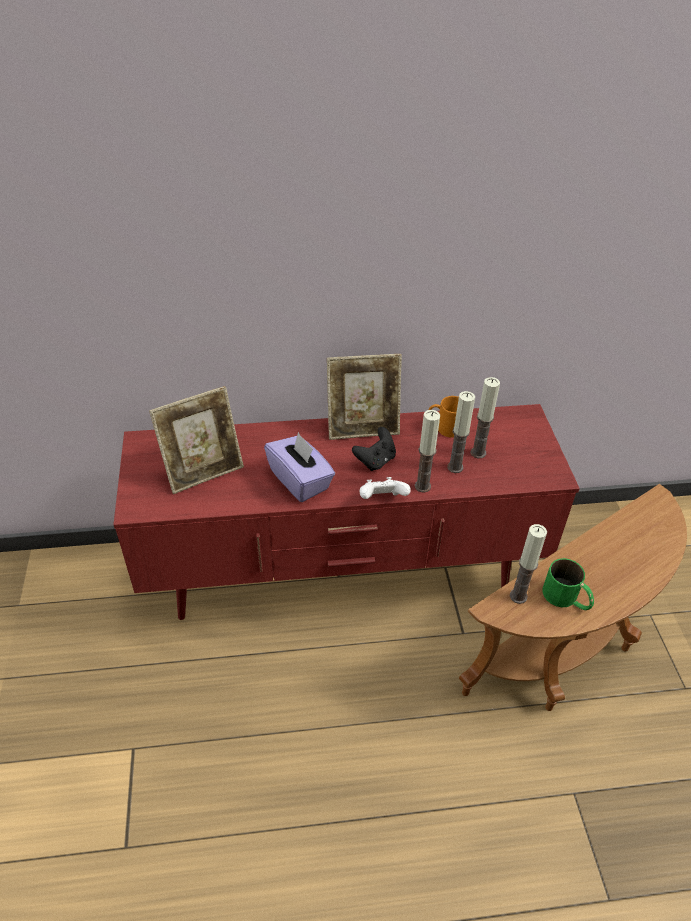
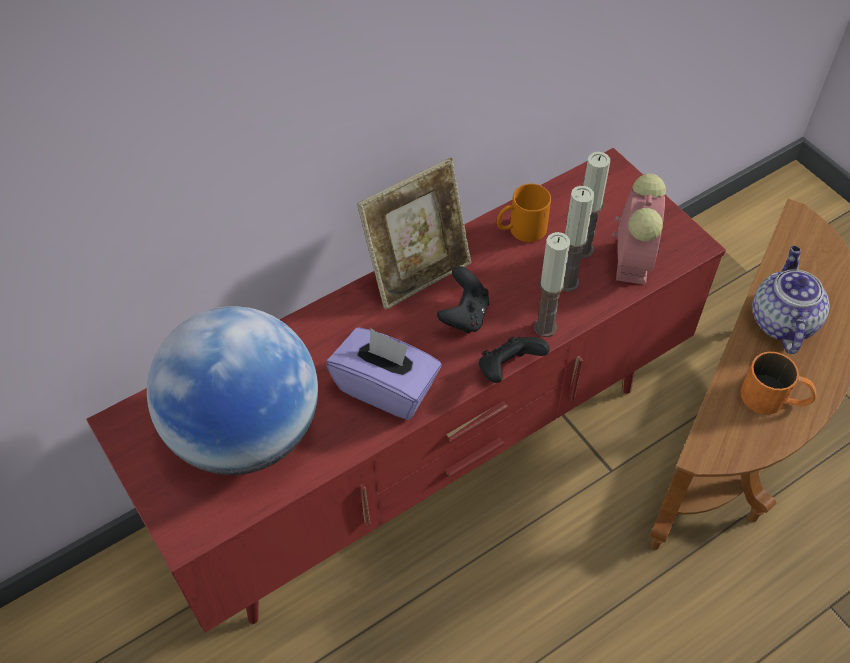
camera: 25 degrees left, 10 degrees up
(203, 471) = (245, 432): picture frame -> globe
(382, 500) = (508, 369): white game controller -> black game controller
(509, 469) = (632, 258): none -> alarm clock
(518, 596) = (721, 421): candle -> none
(567, 598) = (775, 398): green mug -> orange mug
(604, 554) = (781, 320): none -> teapot

